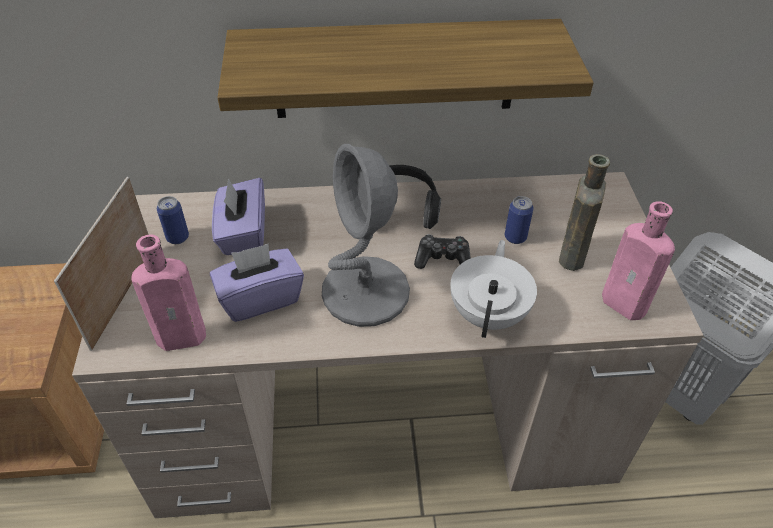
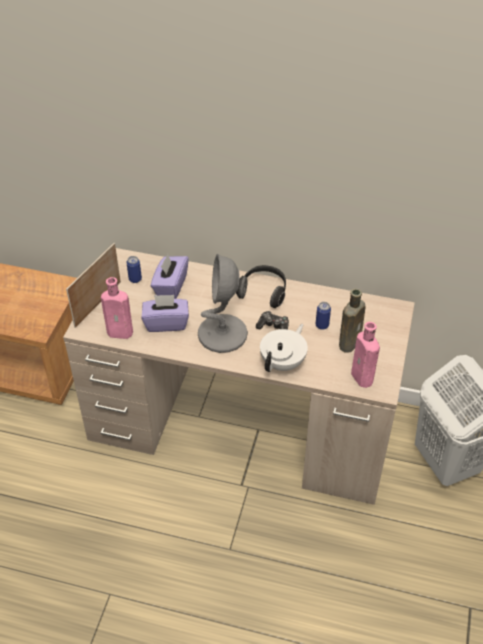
camera: 20 degrees right, 0 degrees up
(395, 69) = (272, 213): shelf -> none

